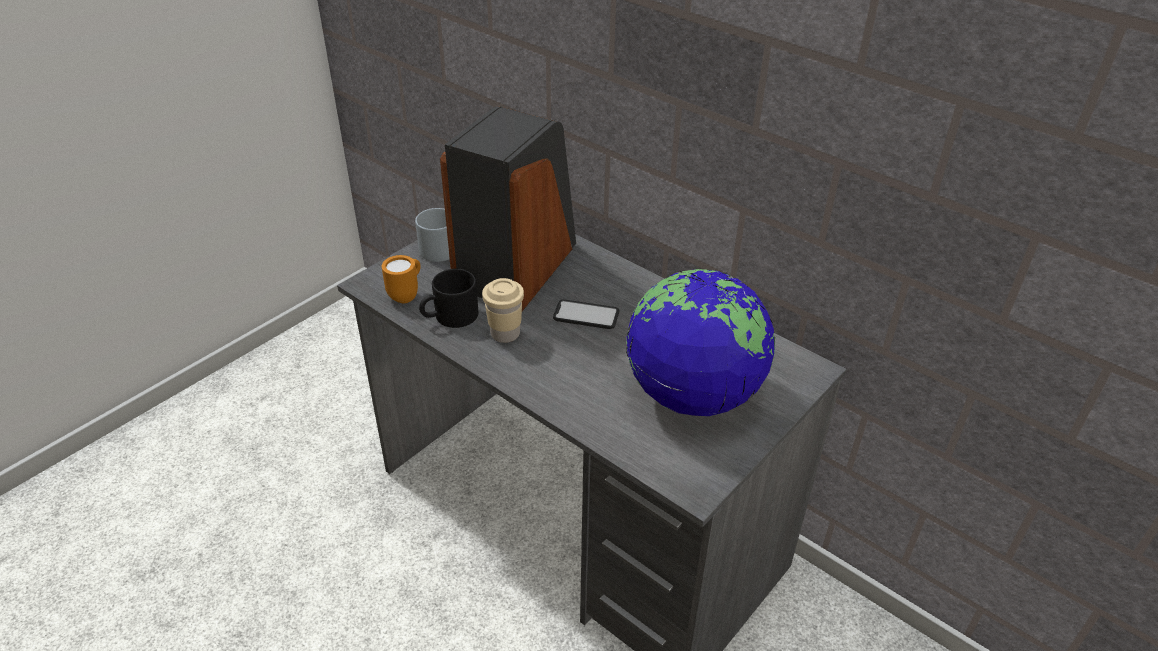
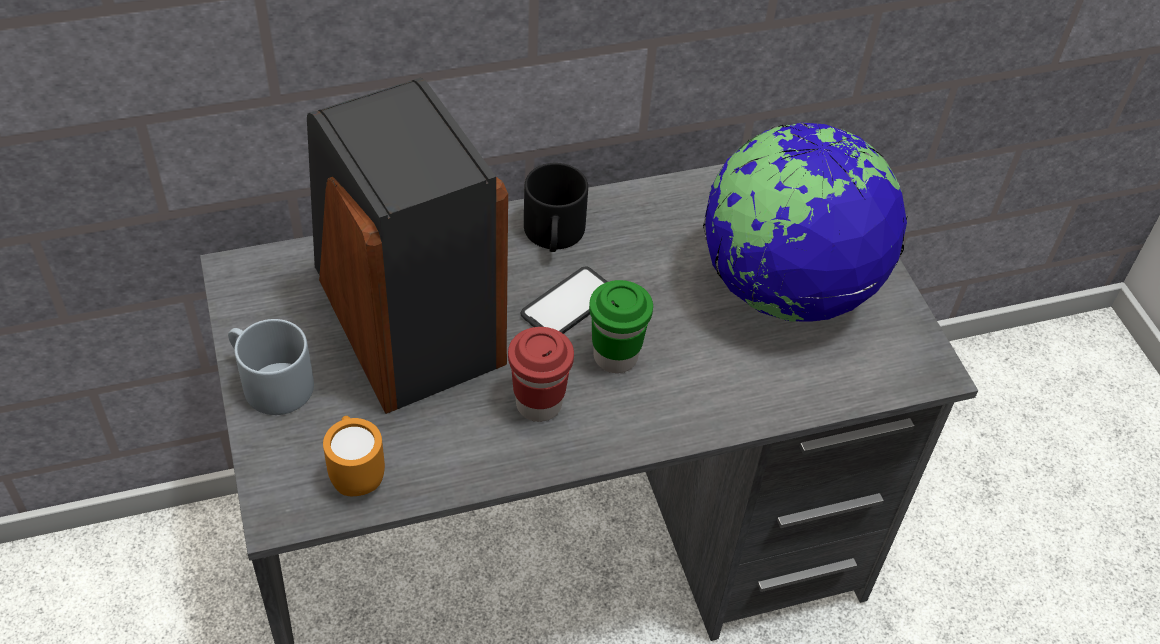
camera: 60 degrees left, 10 degrees up
(450, 317) = (452, 447): black mug -> black mug (555, 236)
(505, 334) = (538, 404): beige cup -> red cup
(565, 347) = (615, 357): none -> green cup

